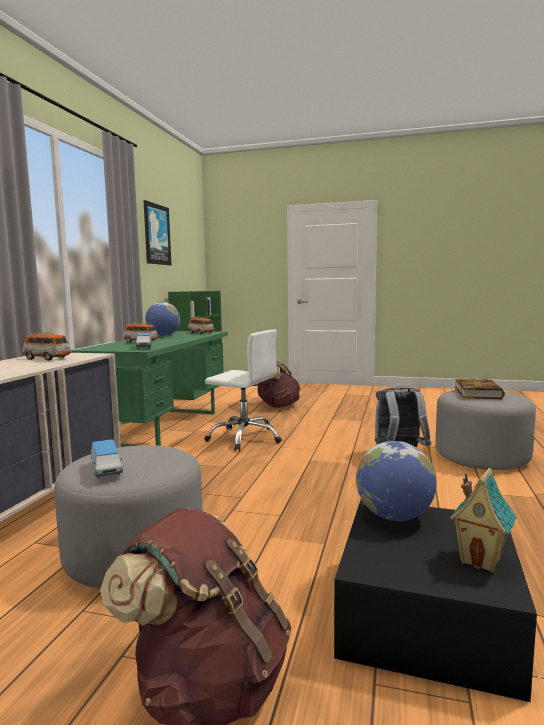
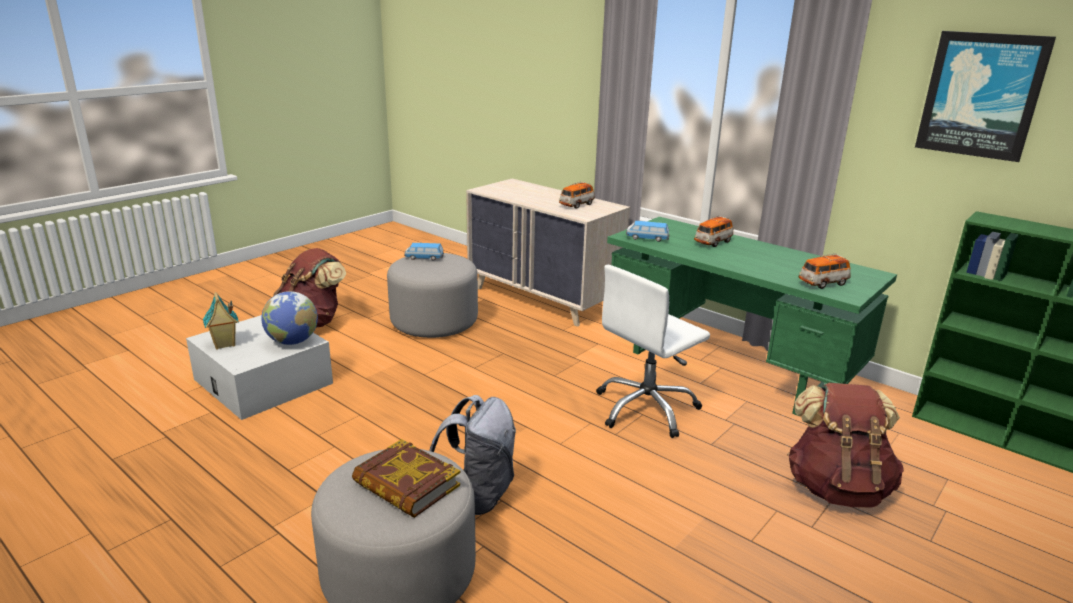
camera: 115 degrees right, 15 degrees up
(163, 336) = (794, 260): globe -> none
(426, 614) = (263, 381): black storage box -> white storage box

